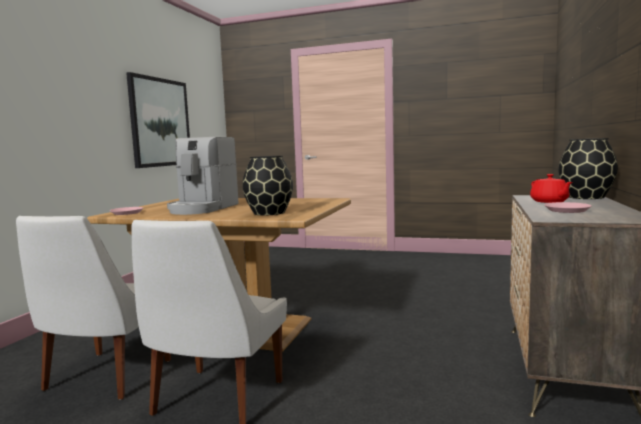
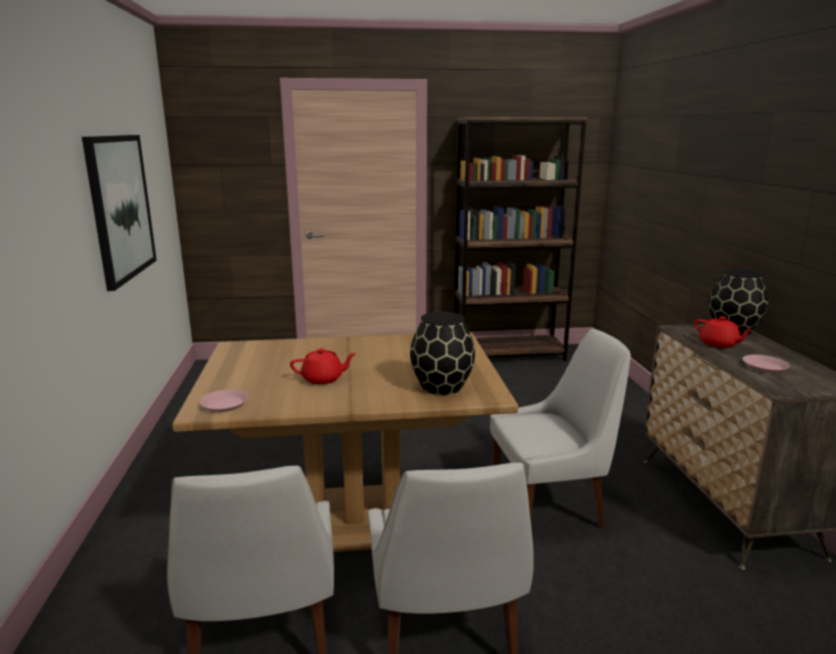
camera: 25 degrees left, 10 degrees up
(203, 208) = (323, 379): coffee machine -> red teapot
(389, 344) = (550, 505): none -> white chair
(461, 258) = (509, 355): none -> brown bookcase

